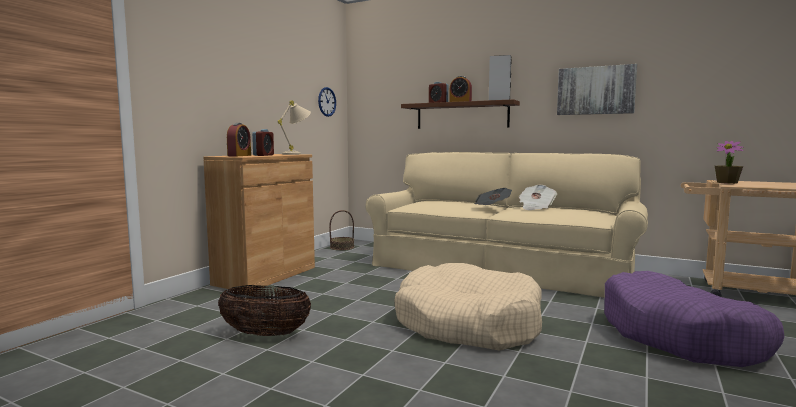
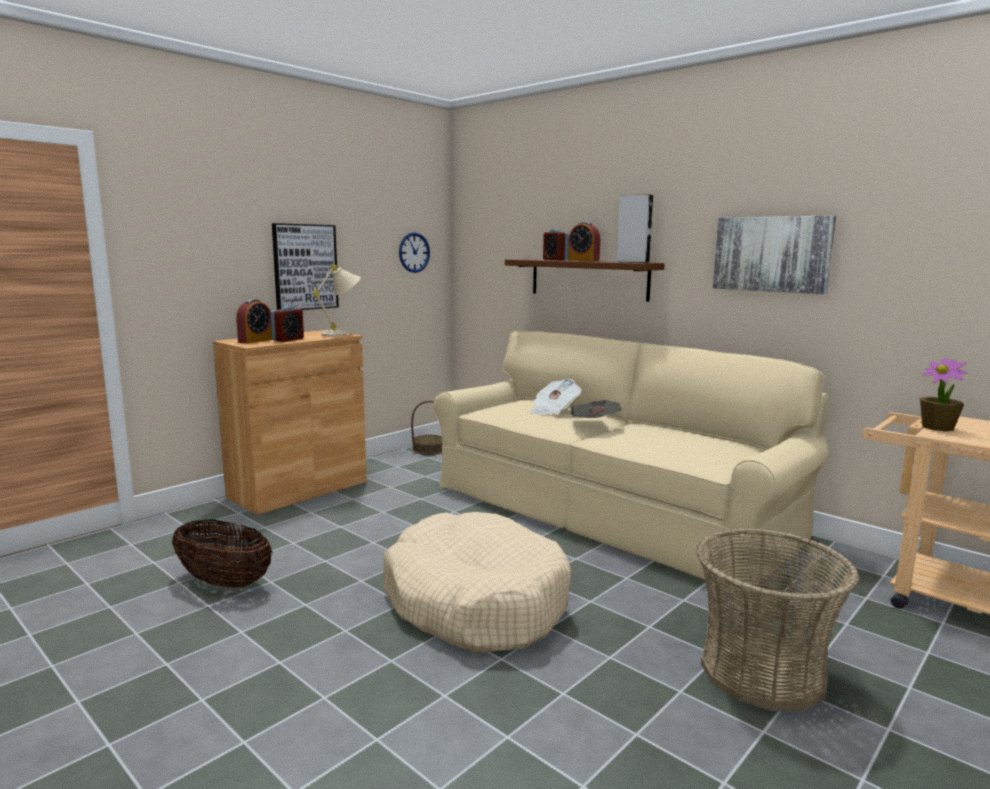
camera: 15 degrees right, 5 degrees up
(262, 105) = (305, 267): none -> picture
(536, 208) = (654, 431): newspaper -> newspaper (553, 411)
(681, 336) = (762, 672): purple dog bed -> basket

